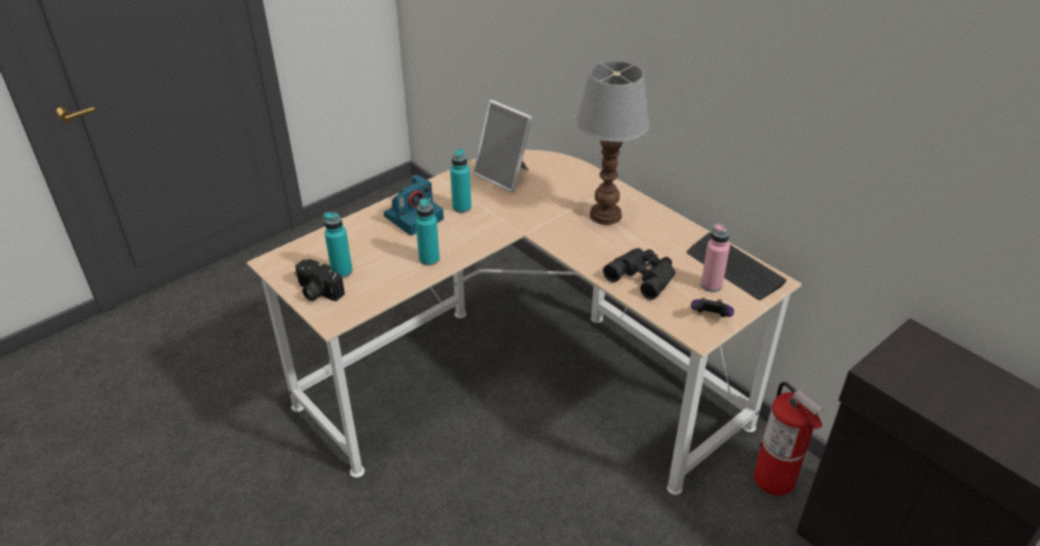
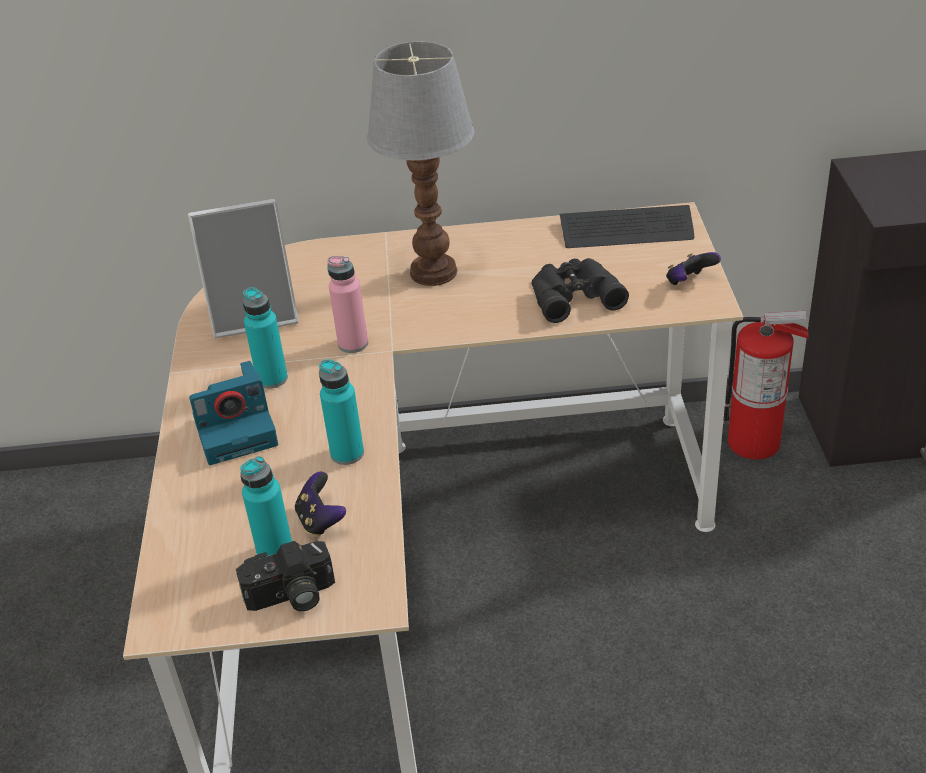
camera: 50 degrees left, 0 degrees up
(374, 275) = (320, 521): none -> game controller
(414, 217) = (237, 430): camera -> camera turned 75 degrees clockwise
(711, 285) = (638, 257): pink bottle -> pink bottle (353, 344)

